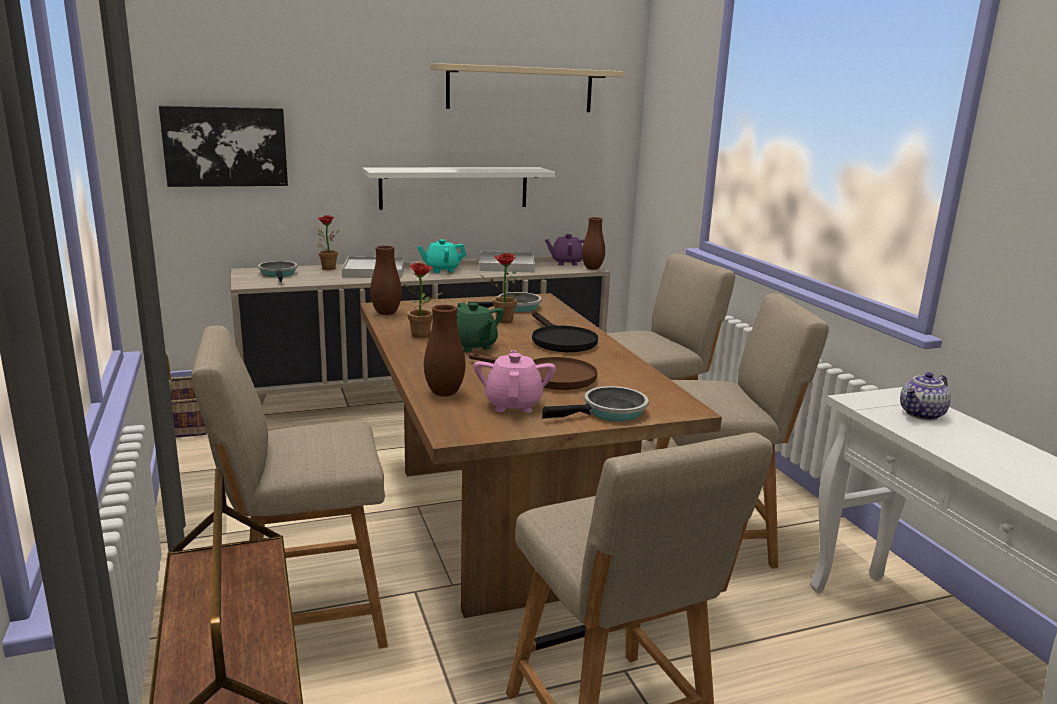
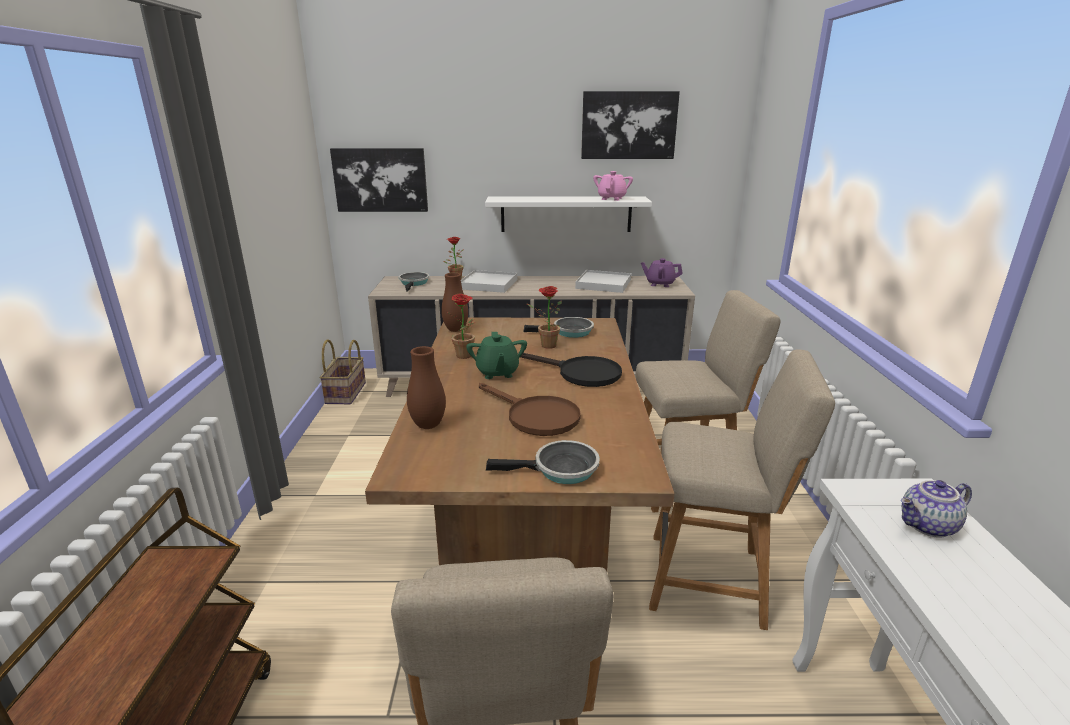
camera: 20 degrees right, 5 degrees up
(304, 616) = (324, 587): beige chair -> none
(441, 270) = (544, 286): turquoise teapot -> none
(513, 404) = (477, 447): pink teapot -> pink teapot (612, 198)
(520, 89) = (628, 125): beige shelf -> picture
(560, 340) = (581, 373): black frying pan -> black frying pan turned 60 degrees counterclockwise
(592, 268) = (679, 291): brown vase -> none

